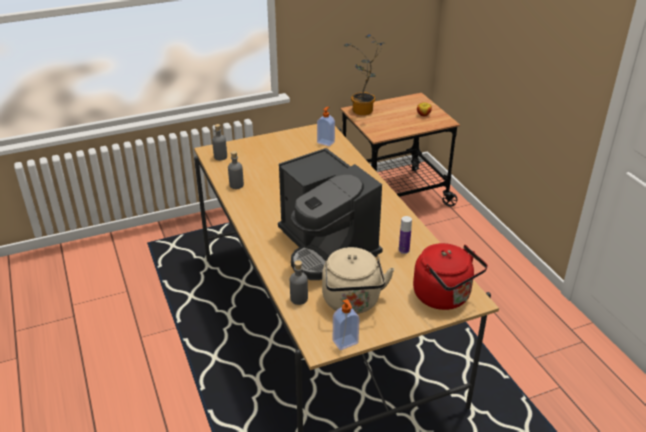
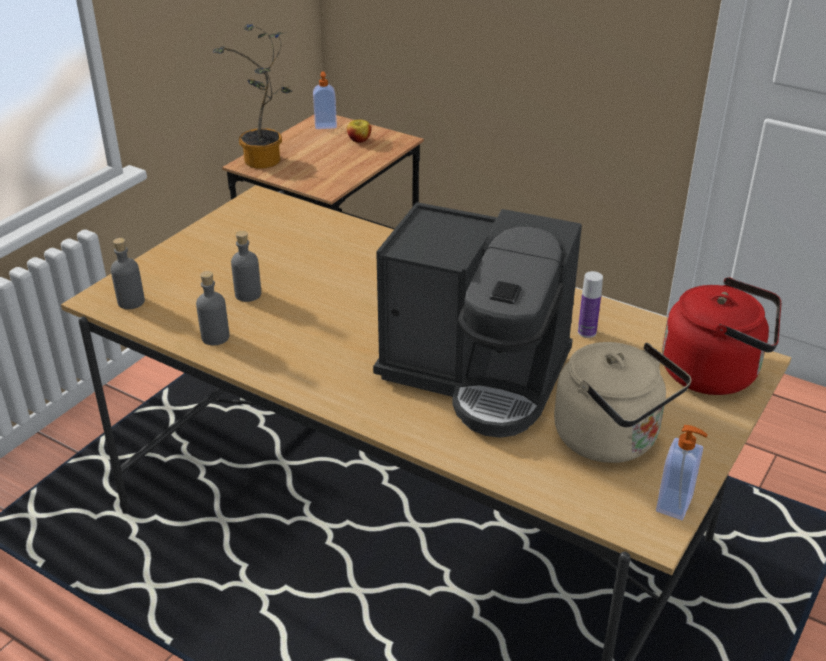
camera: 35 degrees left, 0 degrees up
(299, 299) = (531, 473): grey bottle -> grey bottle (248, 294)
(326, 142) = (286, 218): soap dispenser -> soap dispenser (325, 125)

